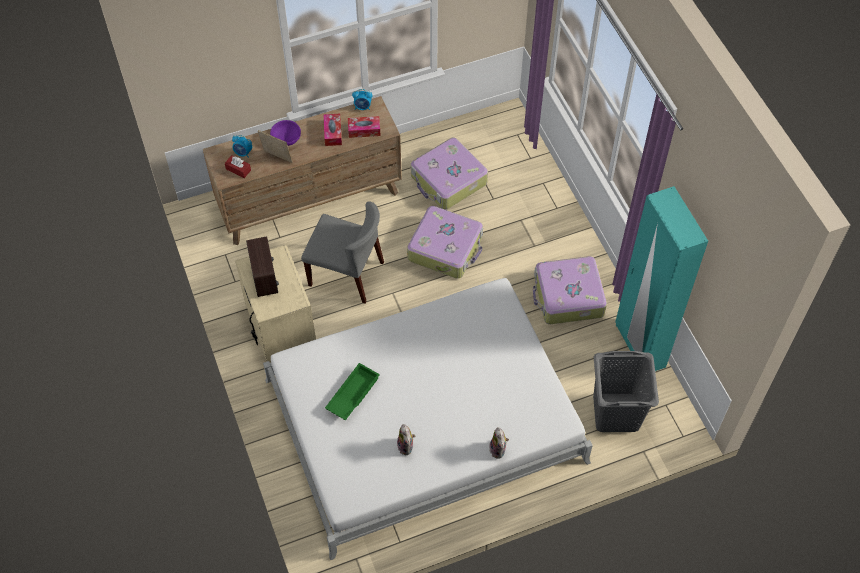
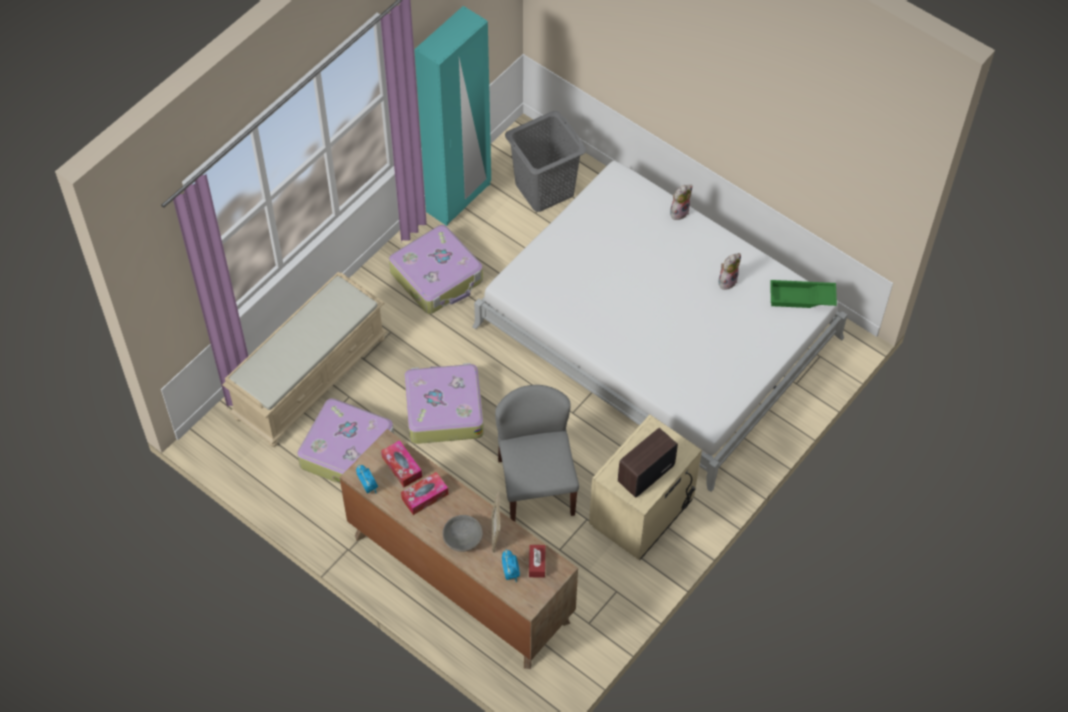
camera: 120 degrees left, 0 degrees up
(286, 139) = (463, 539): purple bowl -> grey bowl
(352, 393) = (707, 347): green tray -> green tray (801, 298)
(524, 184) = (310, 376): none -> beige bench

